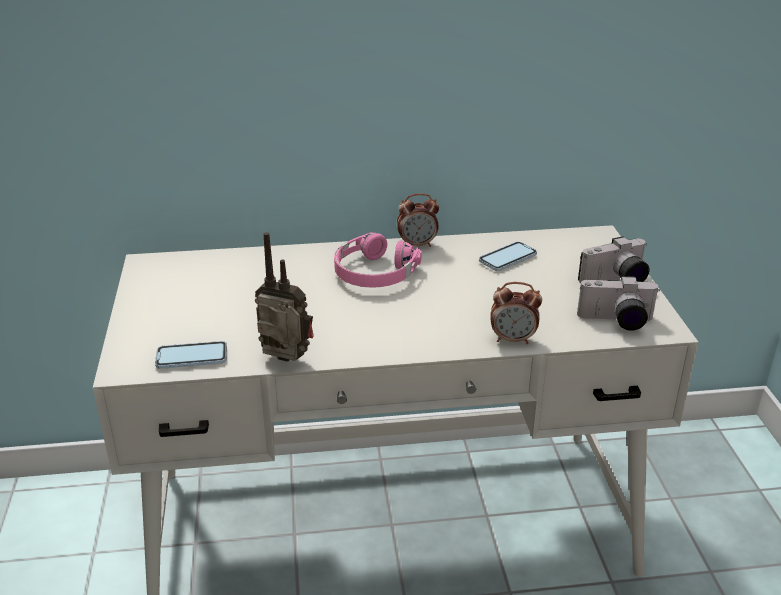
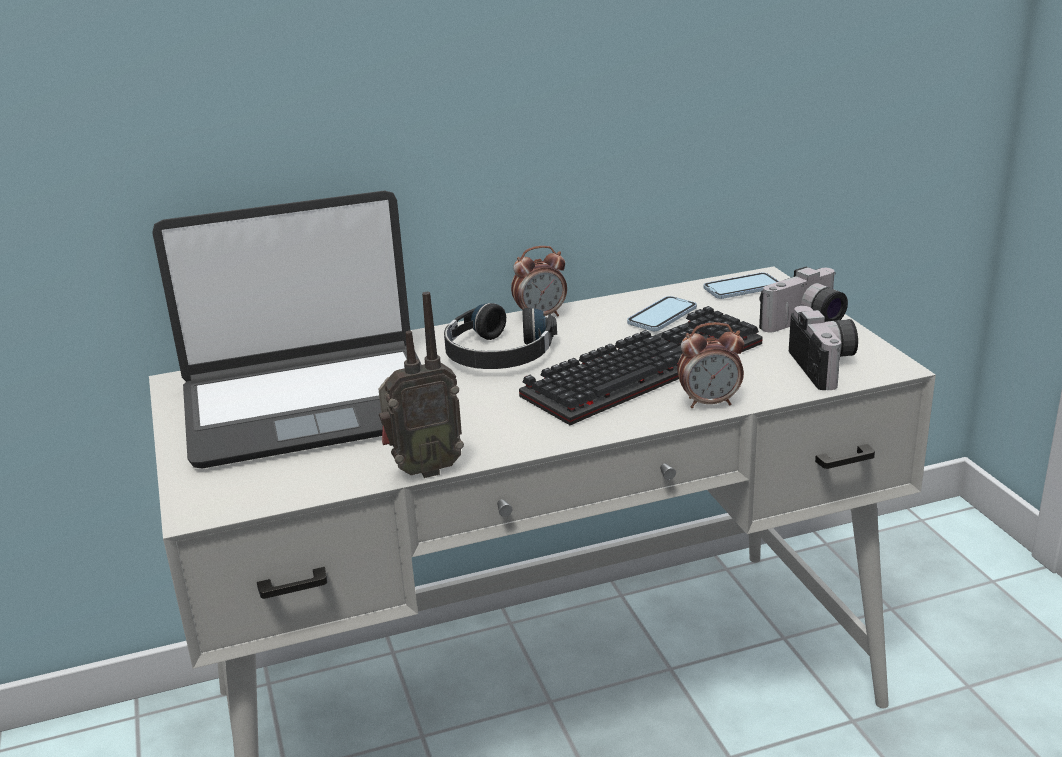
camera: 10 degrees left, 5 degrees down
(192, 357) = (291, 482): phone -> phone (742, 288)
(226, 296) = (310, 405): none -> laptop
(285, 362) = (423, 469): radio -> radio turned 150 degrees clockwise
(374, 273) = (498, 354): pink headphones -> black headphones
(477, 300) = (644, 367): none -> keyboard
(616, 321) = (827, 366): camera -> camera turned 90 degrees counterclockwise

